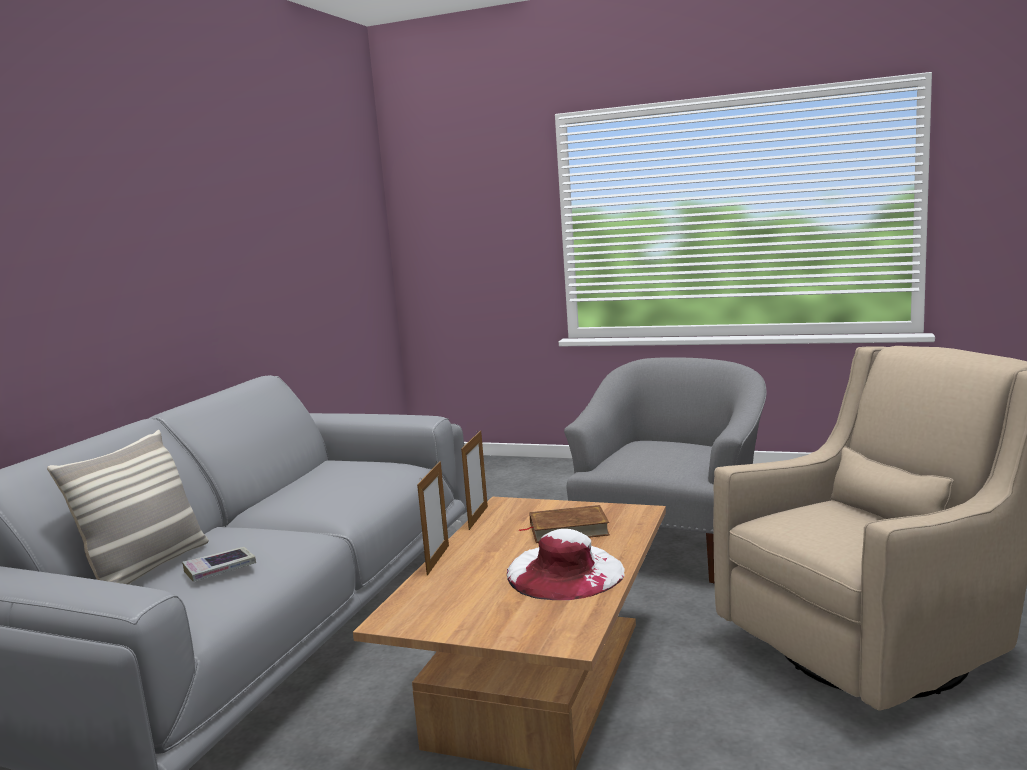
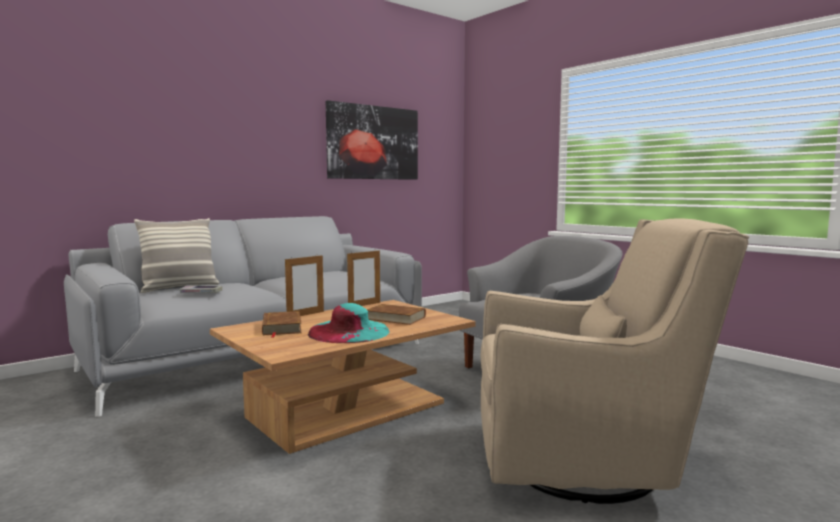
camera: 30 degrees right, 5 degrees down
(291, 237) = (373, 142): none -> picture
(458, 594) = (281, 327): none -> brown book
(564, 572) = (349, 332): white hat -> turquoise hat

